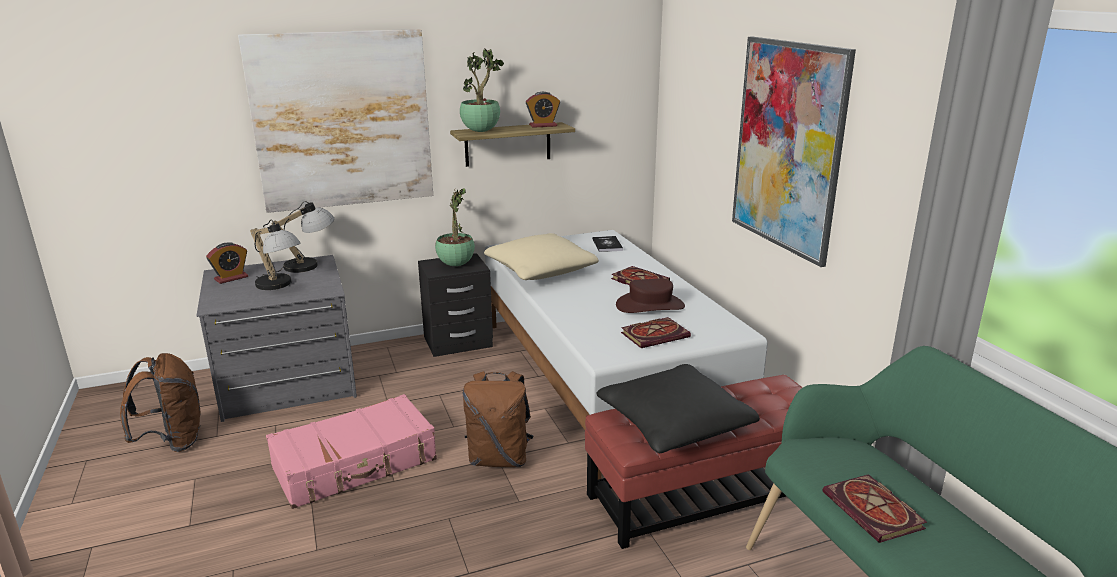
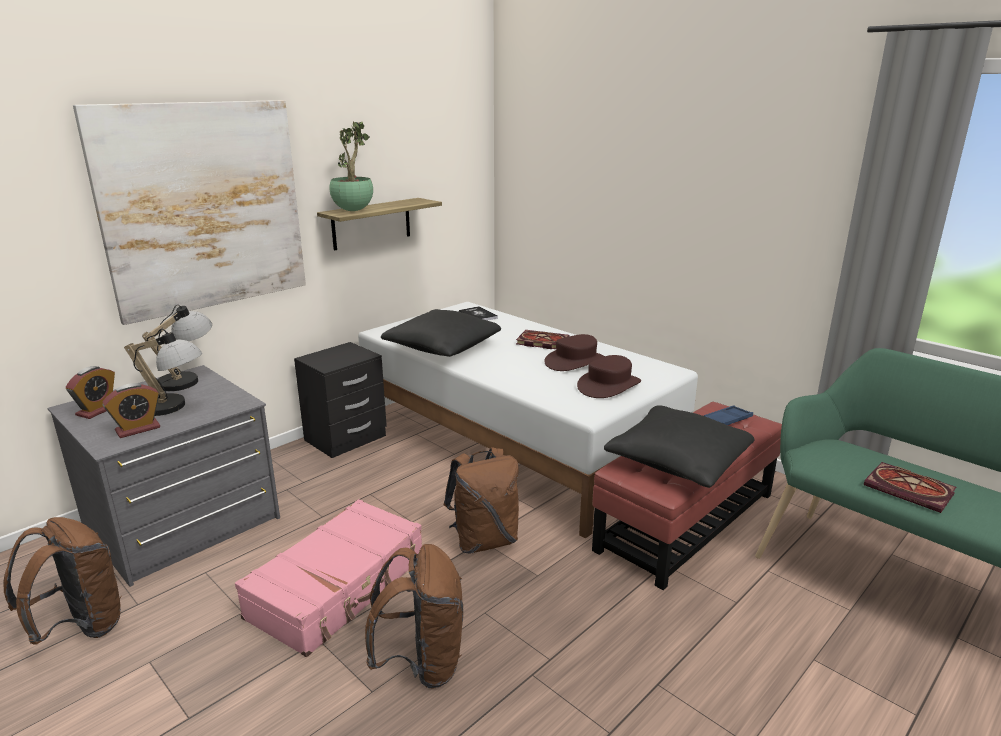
camera: 25 degrees left, 0 degrees up
(368, 541) = (422, 663): none -> brown backpack
(456, 264) = (340, 355): potted plant -> none
(540, 271) = (442, 348): beige pillow -> black pillow
(543, 125) = (406, 201): alarm clock -> alarm clock (138, 429)
(655, 334) = (608, 385): book -> brown hat
(774, 396) = (727, 420): none -> blue tray
(787, 147) = (674, 200): picture -> none

